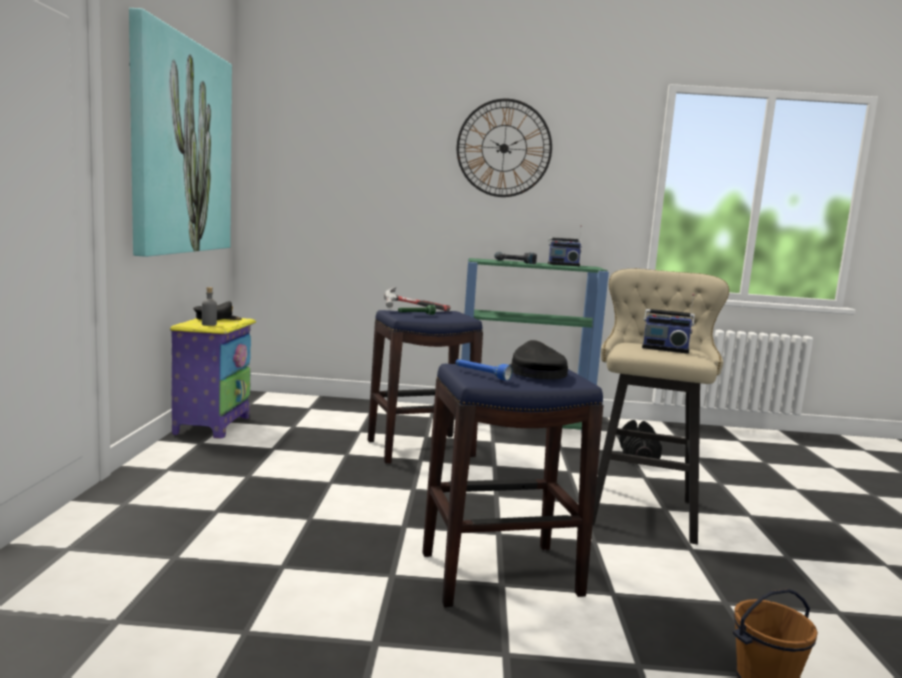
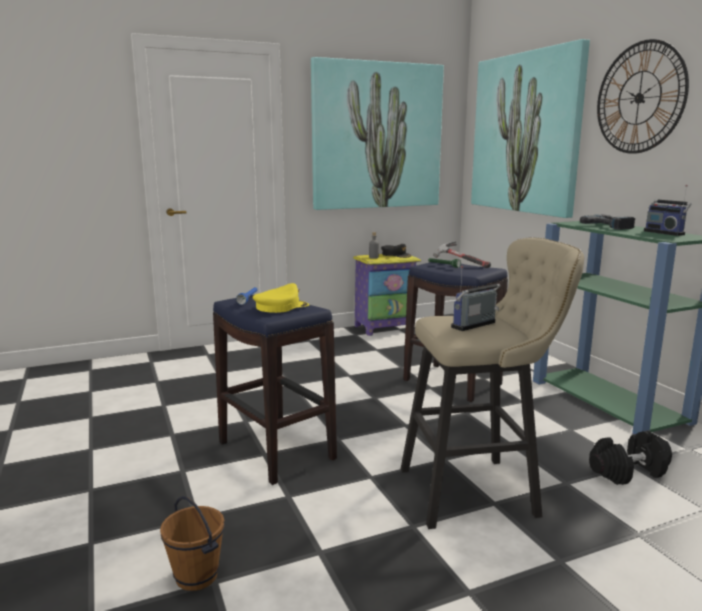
camera: 65 degrees right, 5 degrees up
(355, 167) = (526, 133): none -> picture
(536, 372) = (281, 307): black cap -> yellow cap
(665, 349) = (475, 325): radio -> radio turned 60 degrees clockwise

